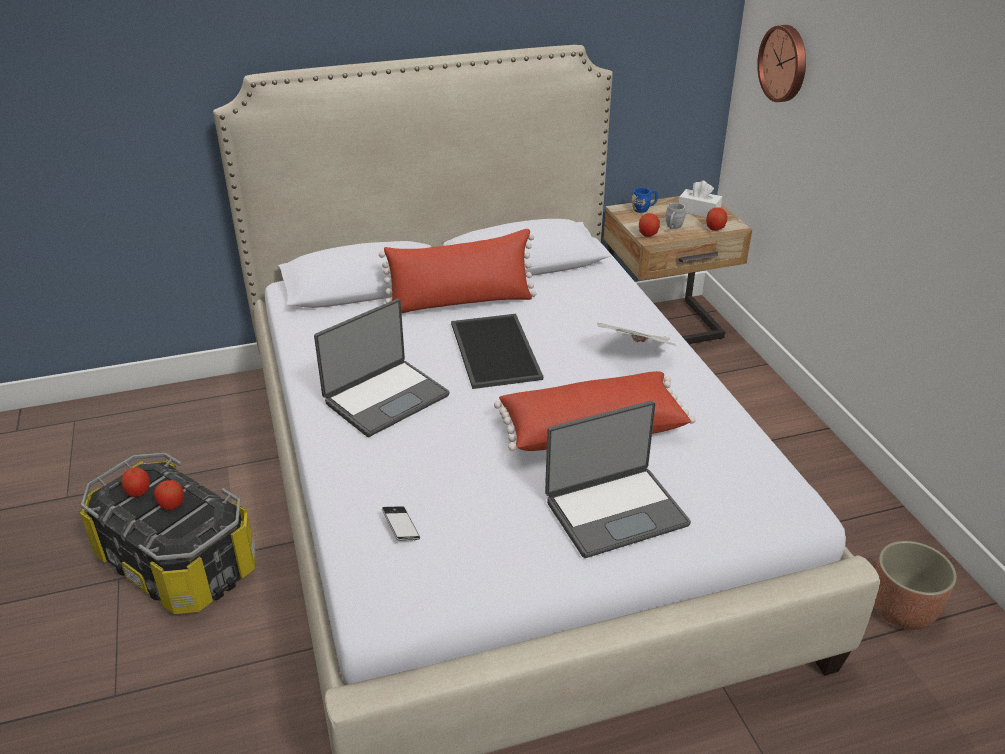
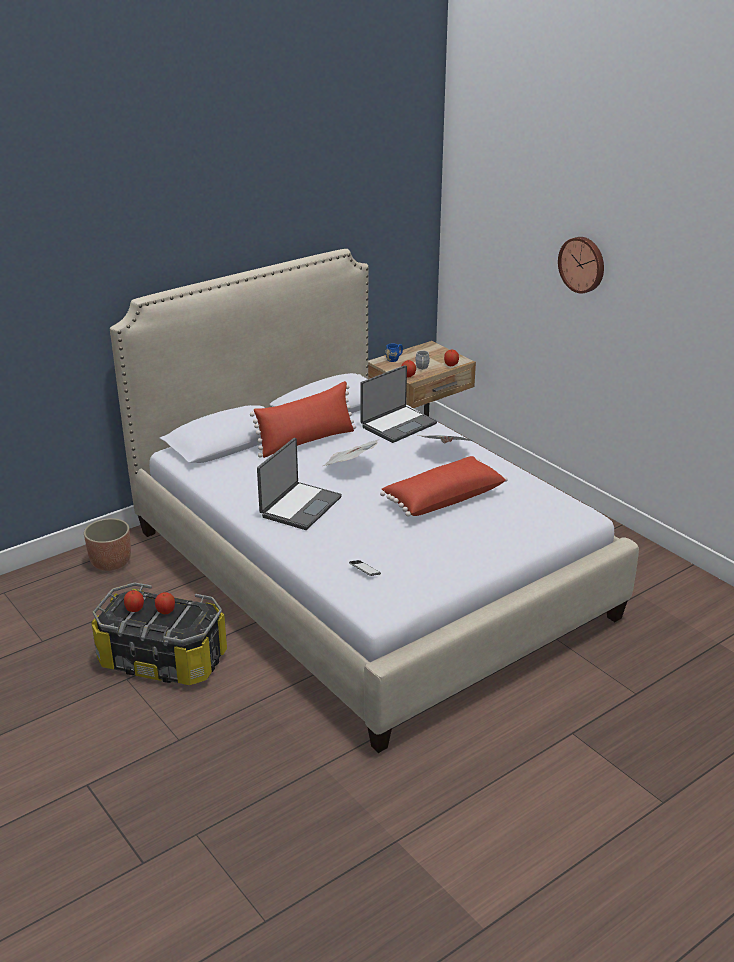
camera: 20 degrees left, 5 degrees down
(493, 350) = (350, 466): tray -> newspaper
(615, 511) = (484, 537): laptop -> laptop (398, 425)
(698, 211) = (433, 355): white tissue box -> none
(785, 63) = (482, 245): wall clock -> wall clock (582, 264)
(902, 609) = (643, 579): planter -> planter (111, 562)

